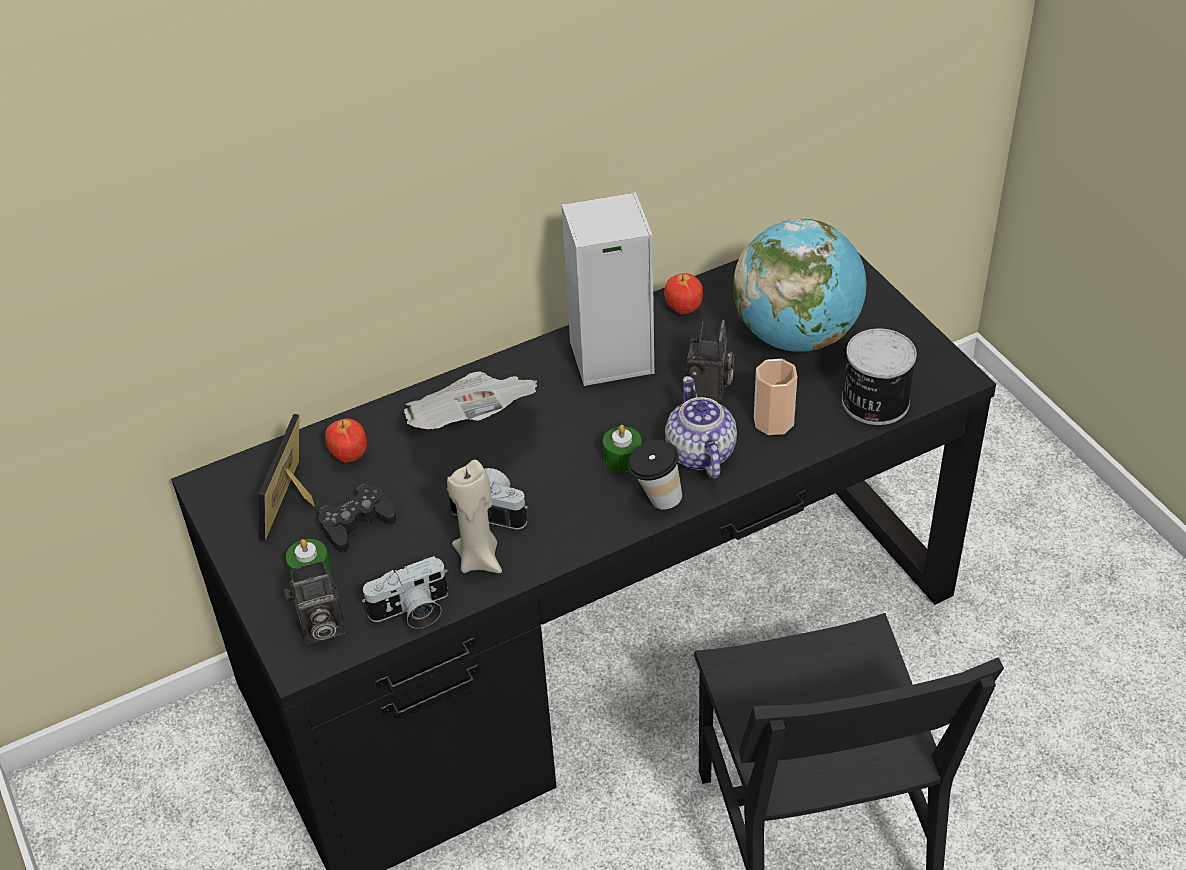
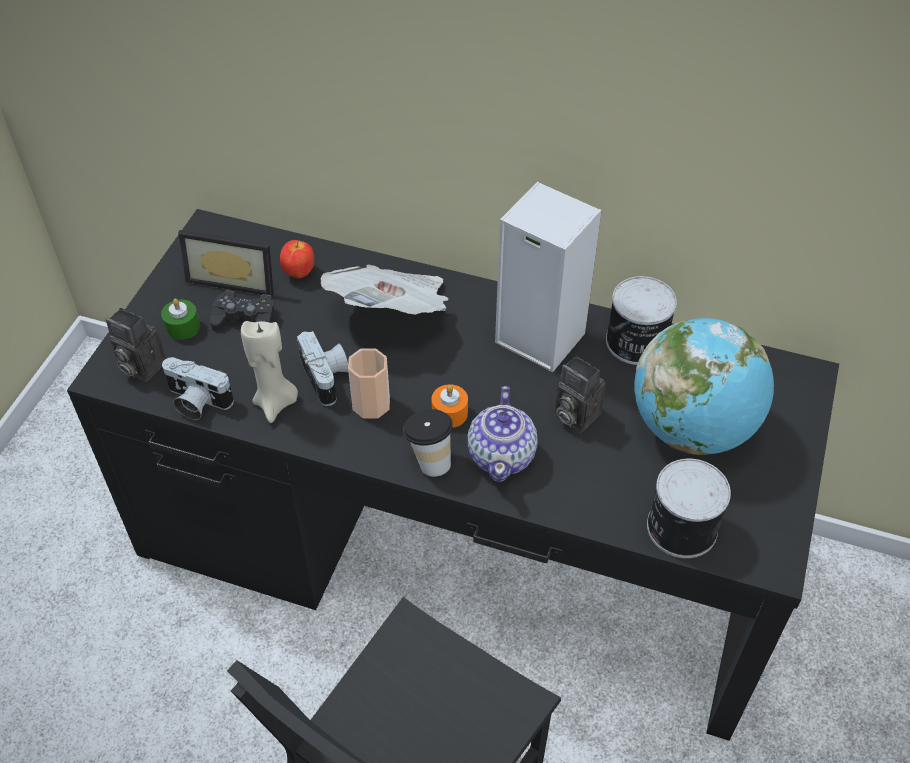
camera: 45 degrees right, 5 degrees up
(297, 502) = (234, 278): picture frame -> picture frame turned 135 degrees counterclockwise
(622, 458) = (449, 413): green candle -> orange candle
(683, 309) = (636, 343): apple -> can
(699, 453) = (502, 455): teapot -> teapot turned 150 degrees clockwise
(709, 389) = (573, 414): camera -> camera turned 75 degrees clockwise
(773, 421) = (585, 477): cup -> cup (371, 404)

